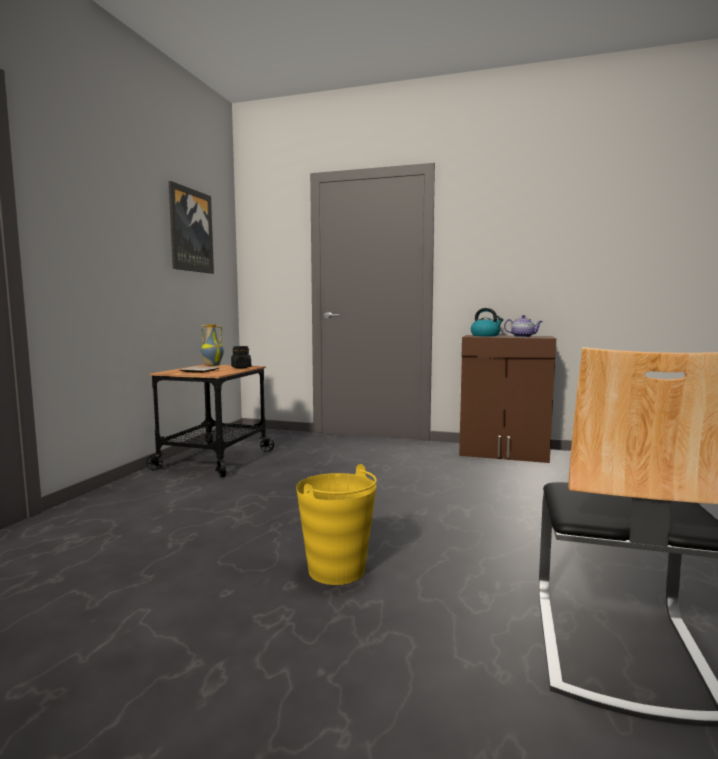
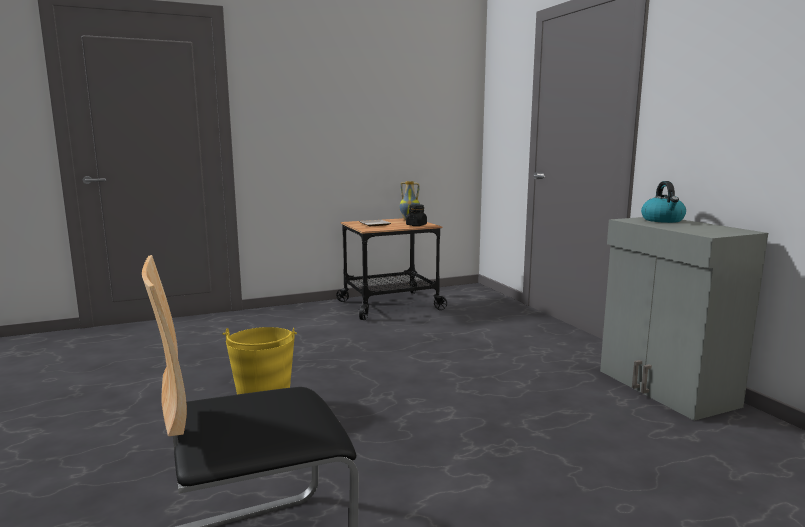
camera: 50 degrees right, 5 degrees up
(190, 230) = (411, 92): picture -> none
(504, 453) = (665, 388): brown cabinet -> grey cabinet
(523, 337) = (689, 229): teapot -> none

